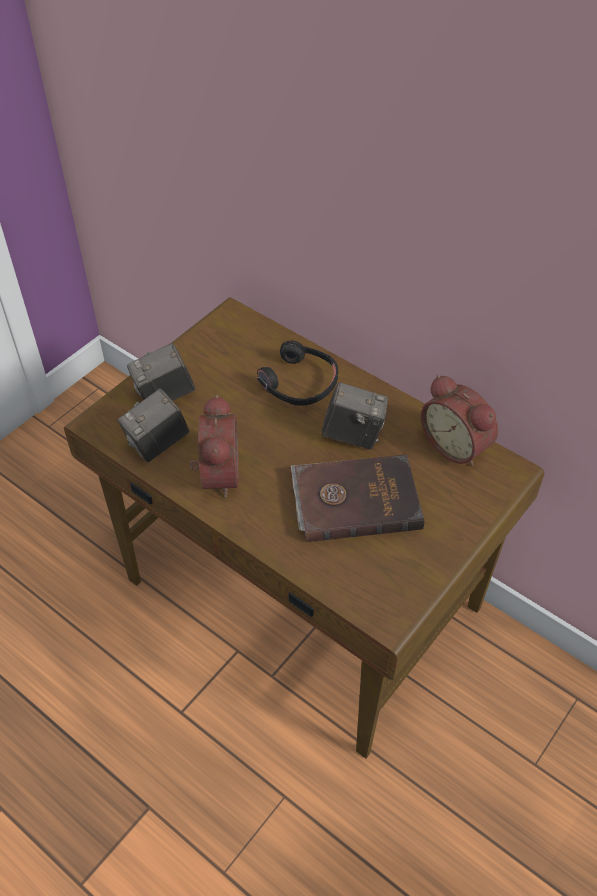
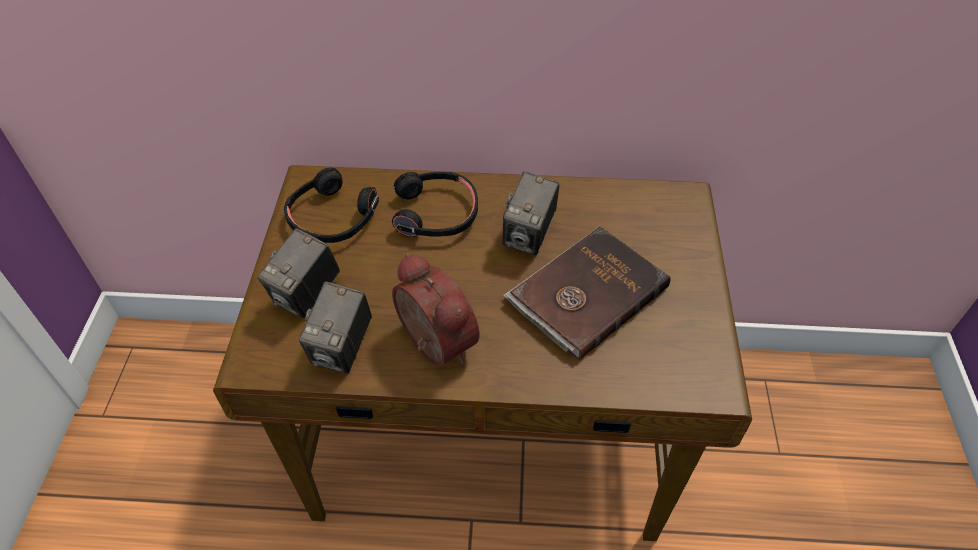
camera: 35 degrees left, 0 degrees up
(225, 350) = (332, 218): none -> black headphones
(353, 435) = (529, 235): camera -> camera turned 135 degrees clockwise
(457, 445) = (625, 198): alarm clock -> none

